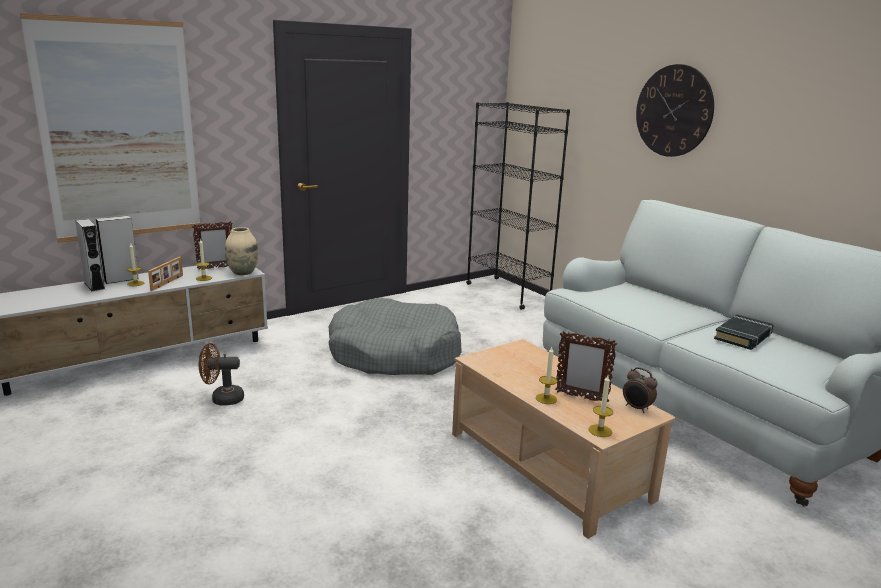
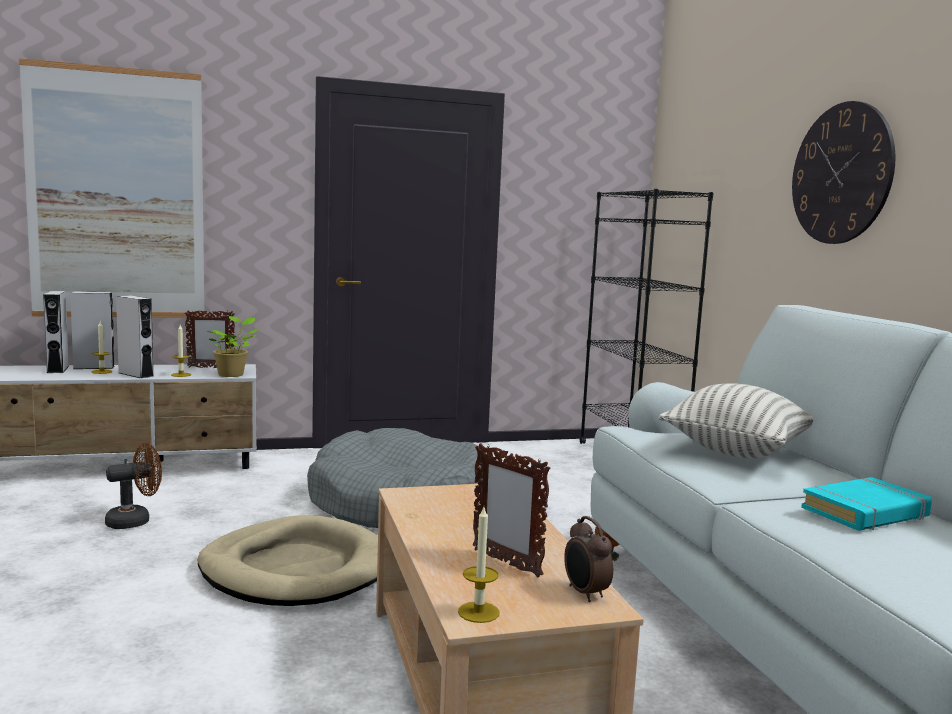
camera: 20 degrees right, 10 degrees down
(168, 283) = (135, 374): picture frame -> grey speaker
(222, 399) = (135, 521): brown fan -> brown fan turned 135 degrees clockwise
(242, 272) = (232, 374): beige vase -> potted plant
(374, 414) = (296, 569): none -> beige dog bed
(546, 398) = (446, 555): candle -> none
(645, 301) = (736, 451): none -> pillow
(743, 336) = (866, 512): black book -> turquoise book

